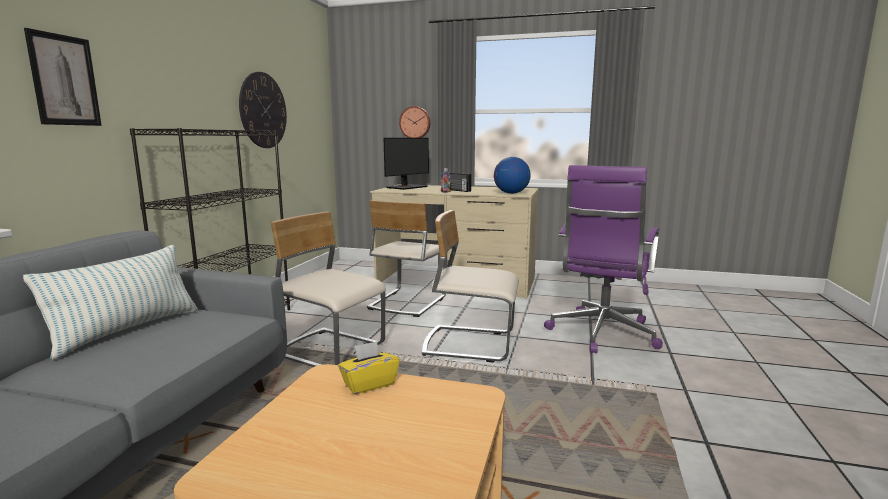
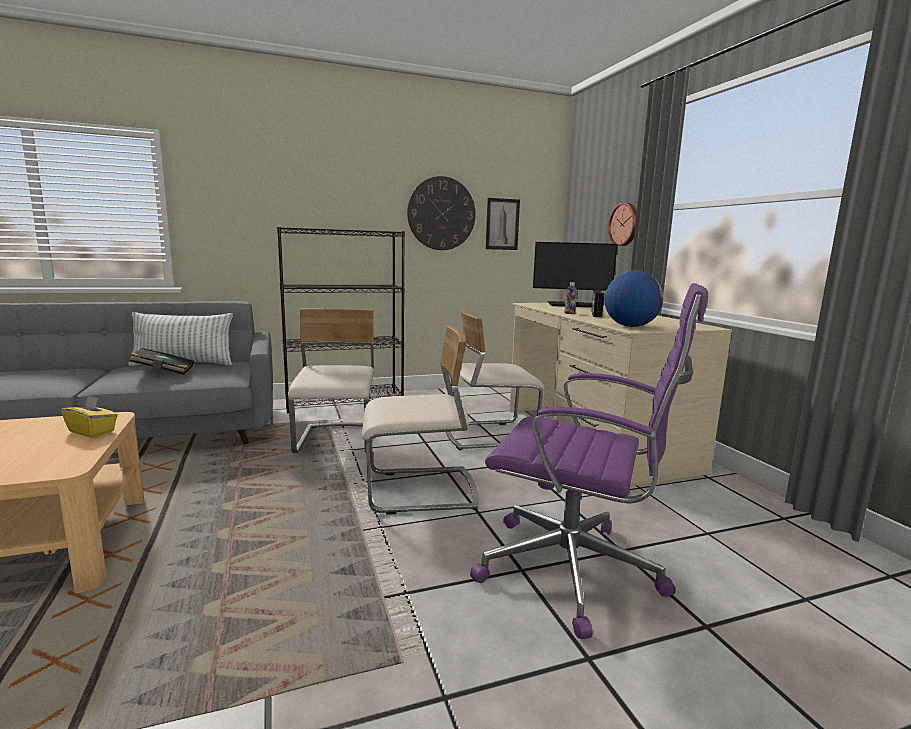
camera: 55 degrees right, 0 degrees up
(64, 80) = (234, 194): picture -> picture (502, 224)
(158, 340) = (164, 371): none -> black book
(469, 344) = (420, 491): beige chair -> beige chair turned 105 degrees clockwise
(601, 333) = (574, 571): purple office chair -> purple office chair turned 150 degrees counterclockwise

